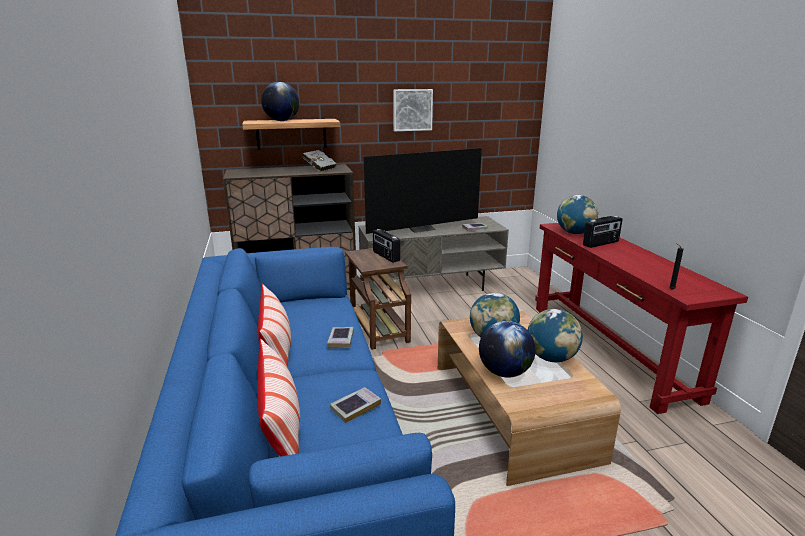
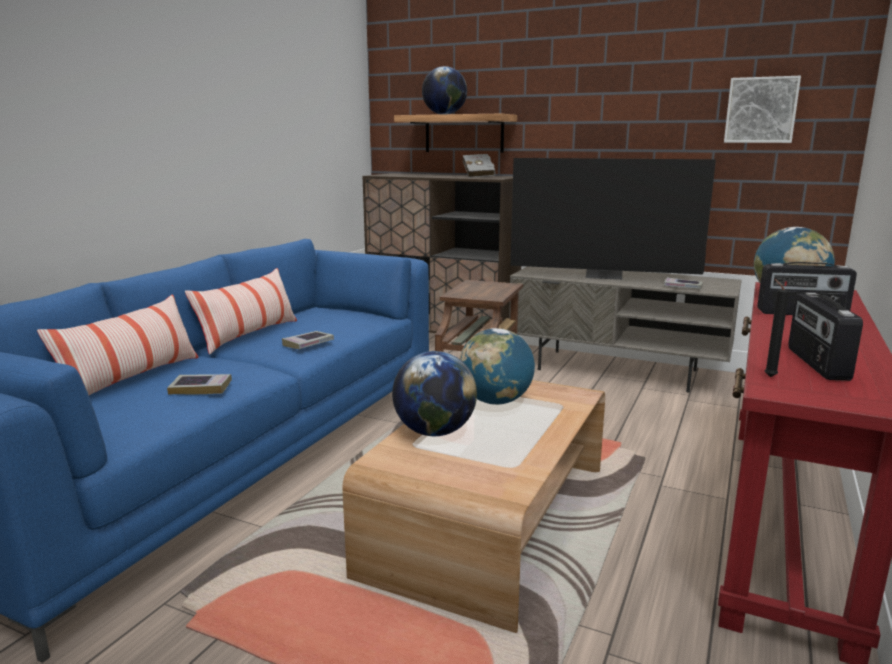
camera: 40 degrees right, 5 degrees down
(385, 256) = (498, 290): radio -> radio (816, 363)
(412, 110) = (624, 103): picture -> picture (761, 110)
(551, 358) = (527, 442): globe -> none

